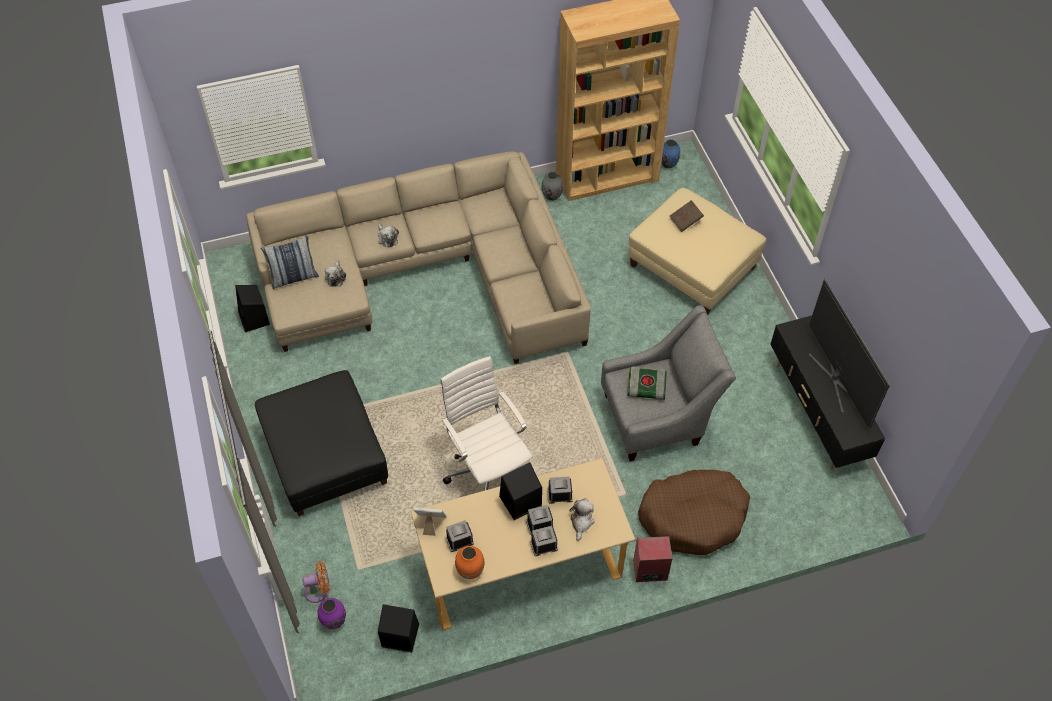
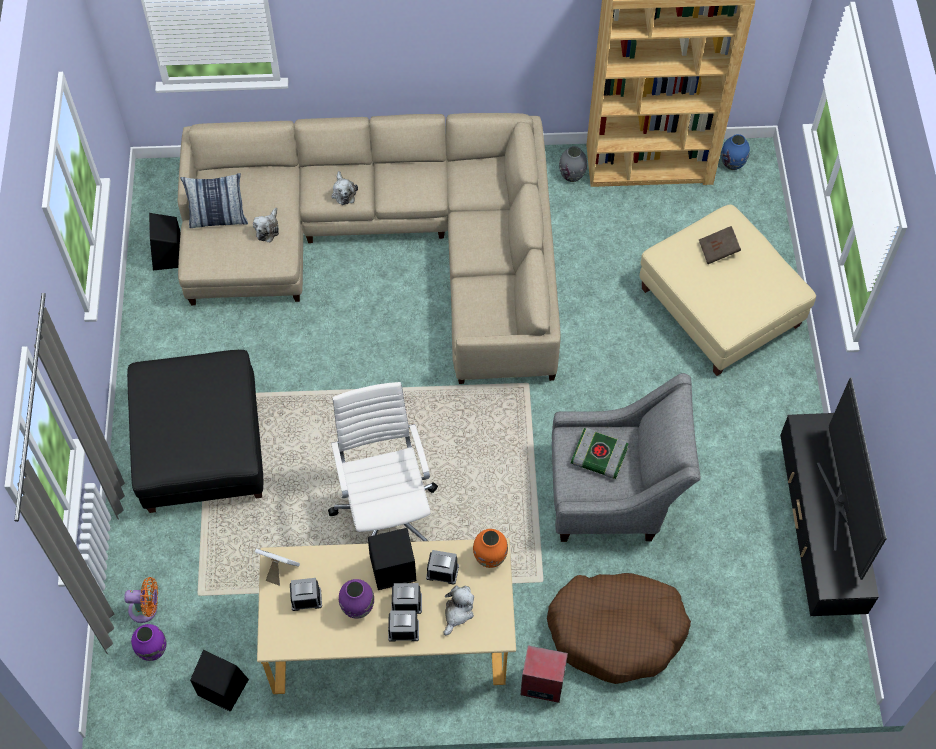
camera: 15 degrees right, 5 degrees up
(470, 571) = (307, 640): orange vase -> orange vase (490, 558)
(502, 537) = (357, 608): none -> purple vase

